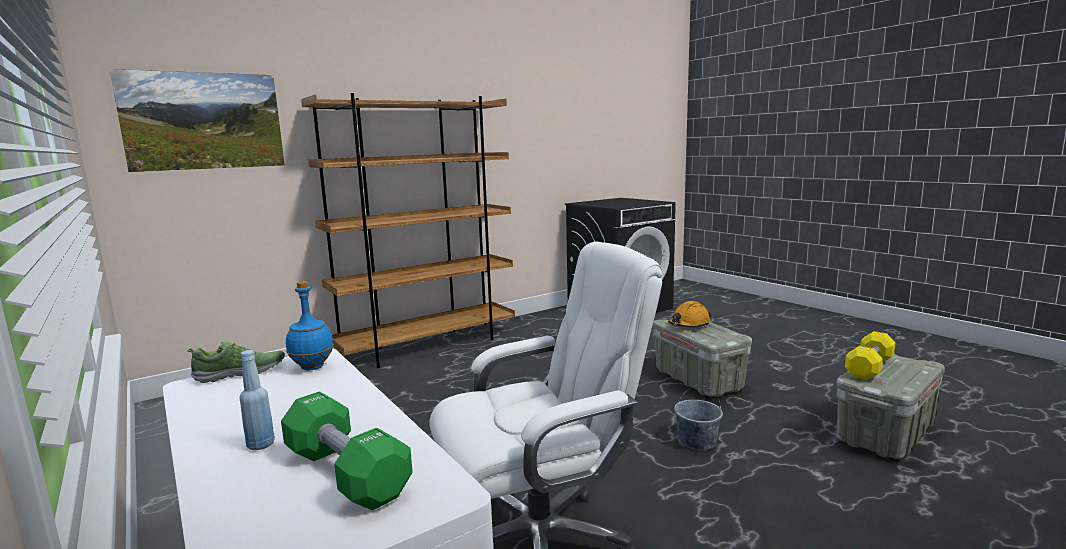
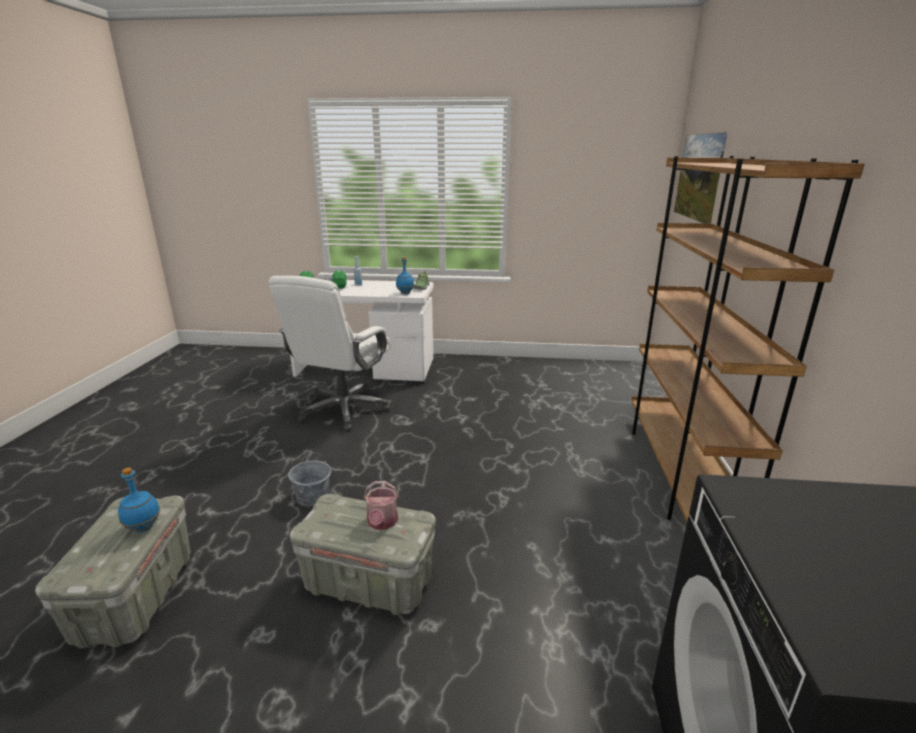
camera: 130 degrees right, 10 degrees up
(689, 324) = (382, 523): orange hard hat -> watering can
(869, 368) = (143, 527): yellow dumbbell -> blue bottle

